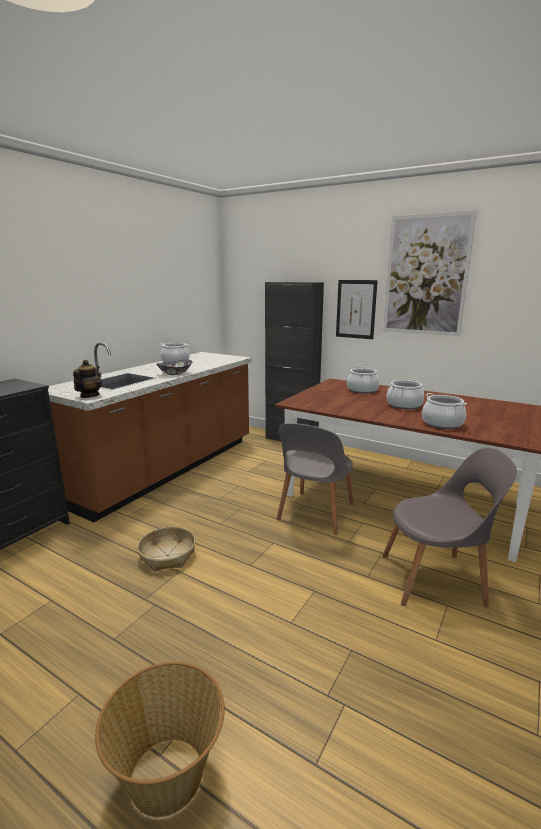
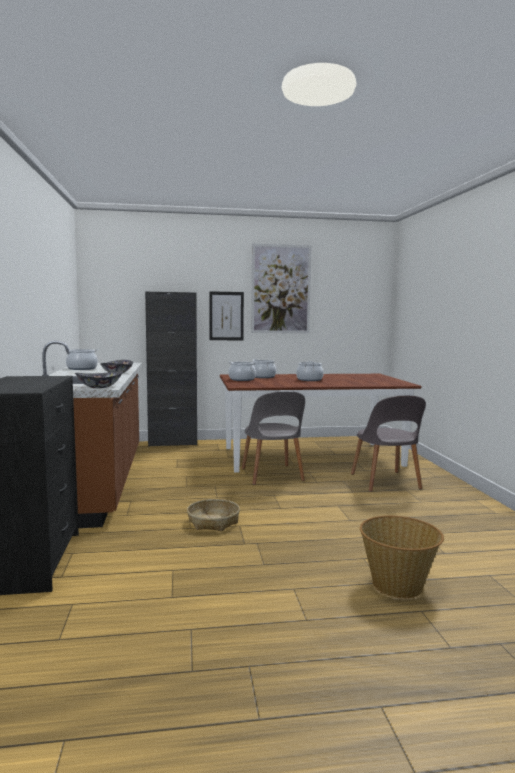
camera: 40 degrees left, 10 degrees down
(89, 396) = (99, 387): teapot -> bowl
(436, 579) = (385, 482): grey chair -> grey chair turned 120 degrees clockwise
(442, 423) = (351, 383): cooking pot -> cooking pot (242, 379)

